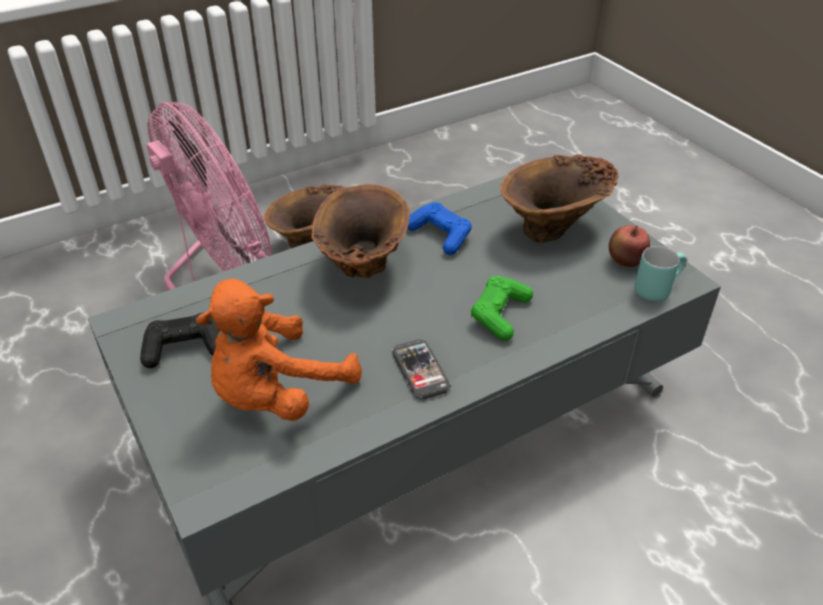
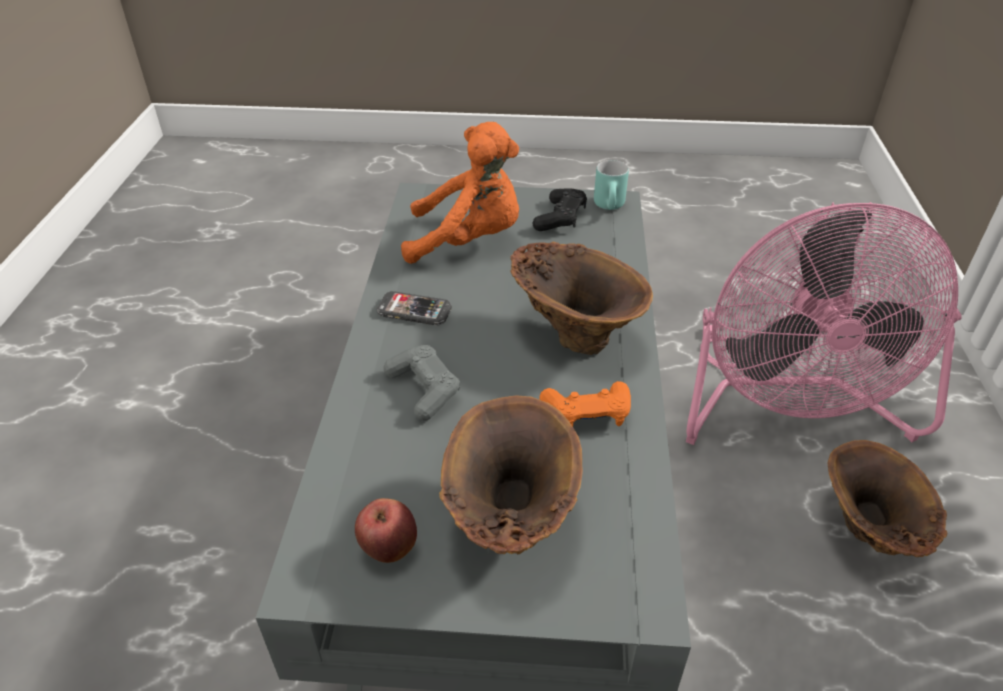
camera: 125 degrees right, 0 degrees up
(277, 394) = (469, 241): orange plush toy -> orange plush toy turned 105 degrees clockwise
(440, 235) = (587, 414): blue game controller -> orange game controller
(500, 314) = (424, 389): green game controller -> grey game controller
(656, 288) = (323, 543): turquoise mug -> turquoise mug (611, 207)

